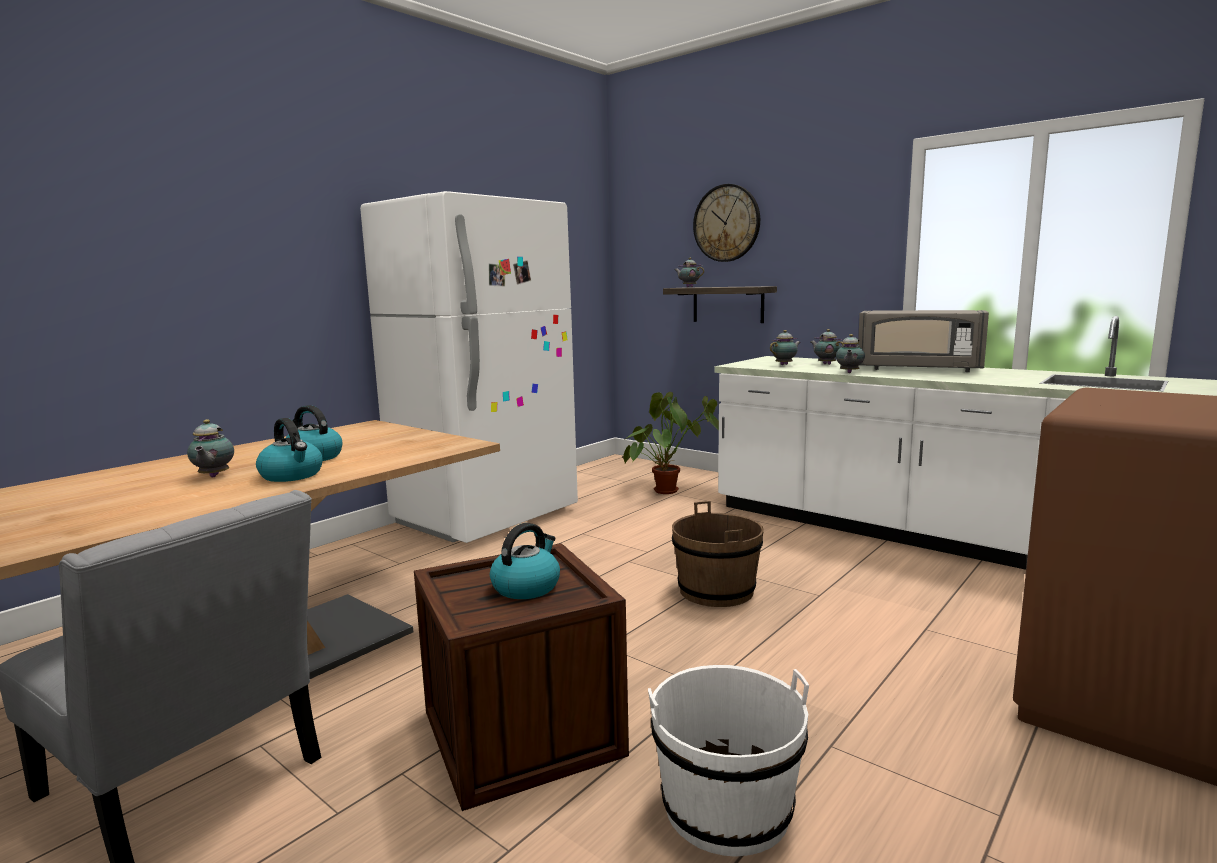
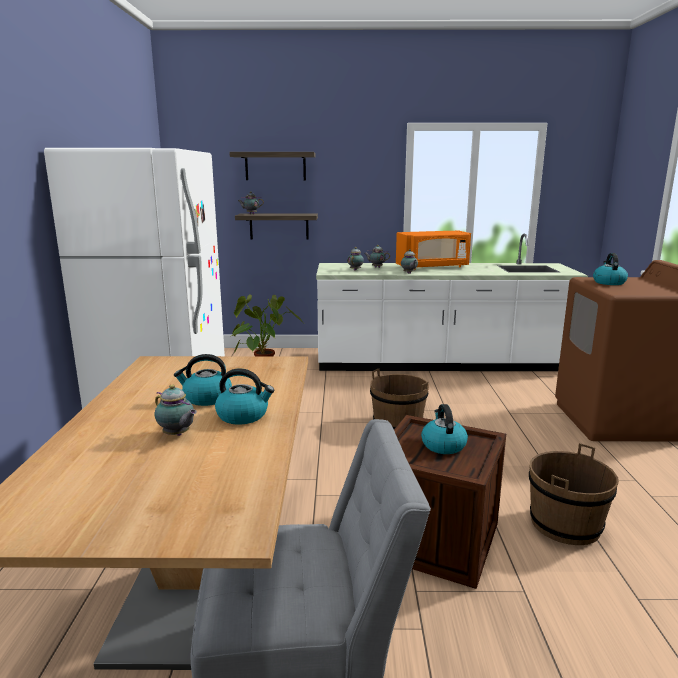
camera: 40 degrees left, 5 degrees up
(726, 223) = (275, 166): wall clock -> shelf
(727, 809) = (565, 524): white bucket -> brown bucket
(918, 369) = (433, 267): grey microwave -> orange microwave
(1129, 399) = (608, 282): none -> kettle

